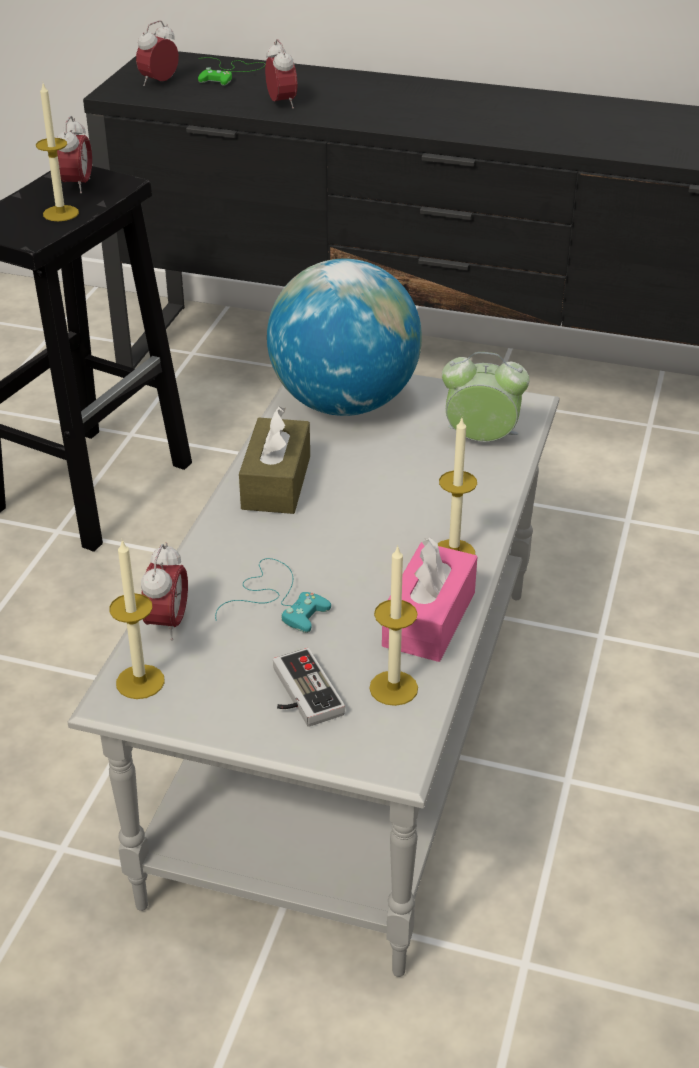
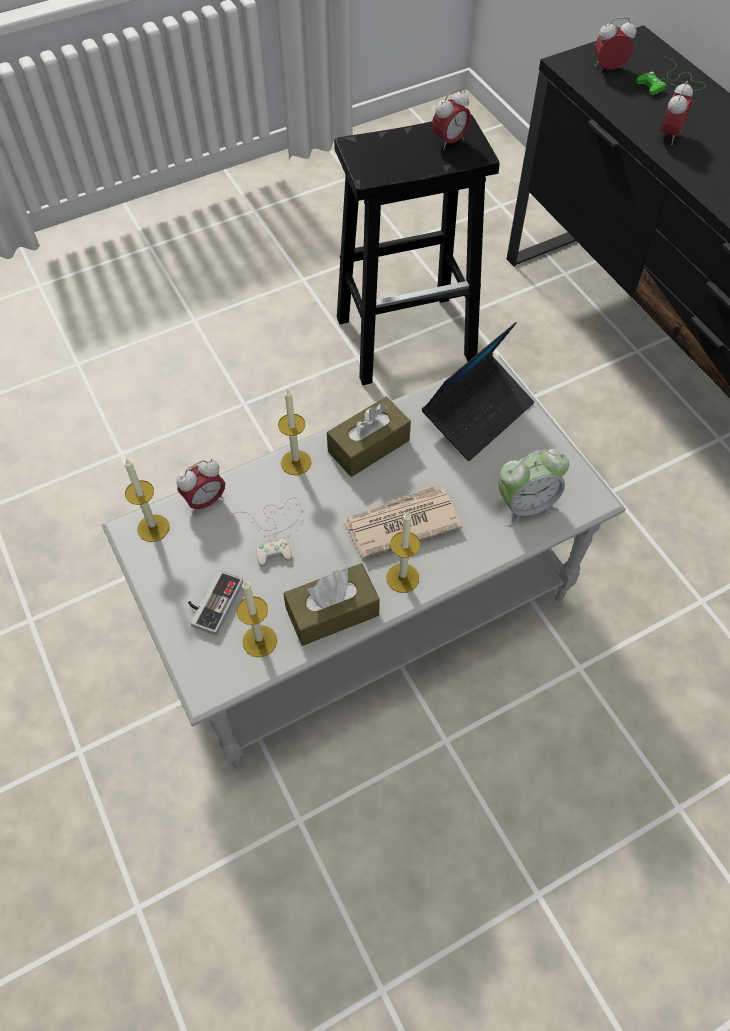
camera: 45 degrees right, 20 degrees up
(61, 213) = (412, 162): candle -> candle (296, 462)
(276, 599) = (273, 529): turquoise game controller -> white game controller
(344, 403) = (477, 413): globe -> laptop
(393, 517) = (400, 523): none -> newspaper
(429, 619) = (332, 612): pink tissue box -> brown tissue box
(481, 440) = (525, 505): alarm clock -> alarm clock turned 105 degrees clockwise

